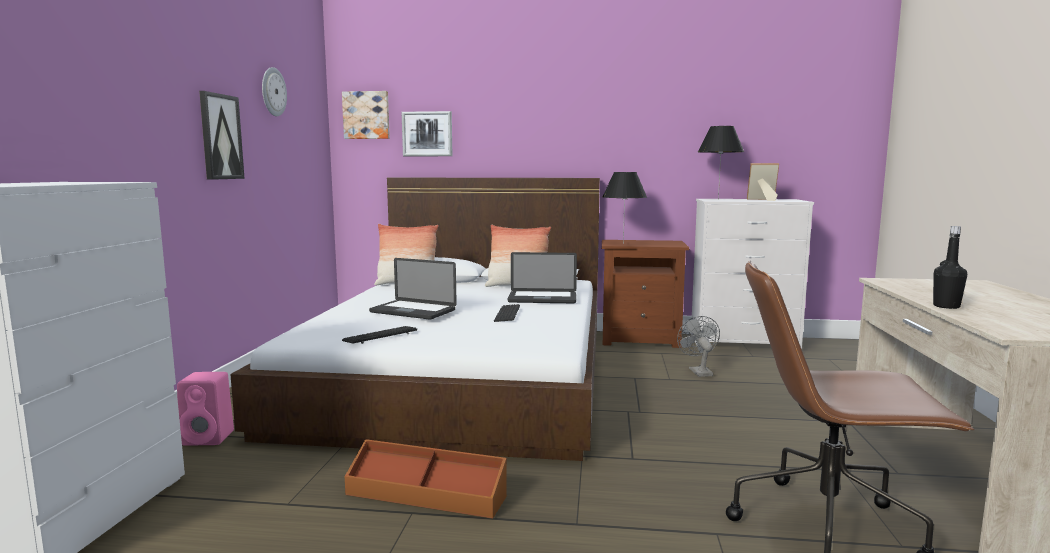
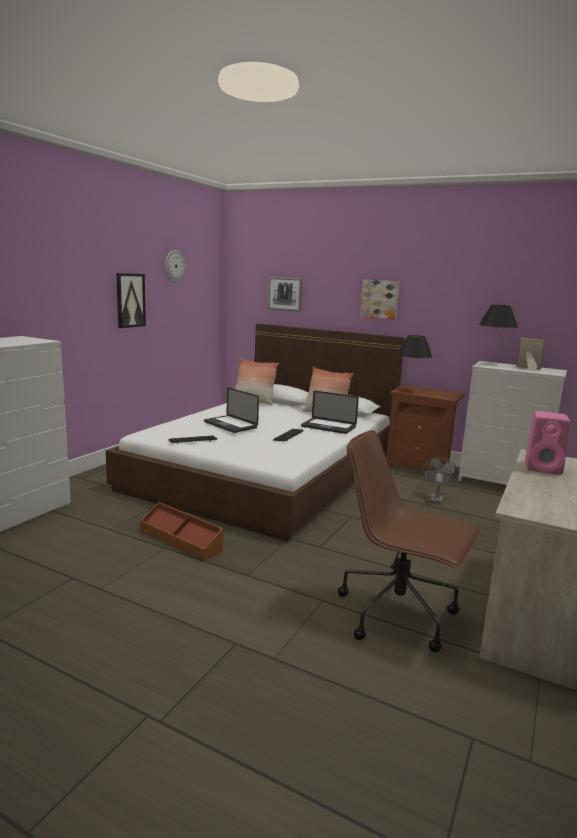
camera: 20 degrees right, 5 degrees up
(210, 438) = (96, 485): pink speaker -> pink speaker (544, 468)
(366, 115) = (247, 277): picture -> picture (379, 299)
(946, 306) = (523, 483): black bottle -> none

